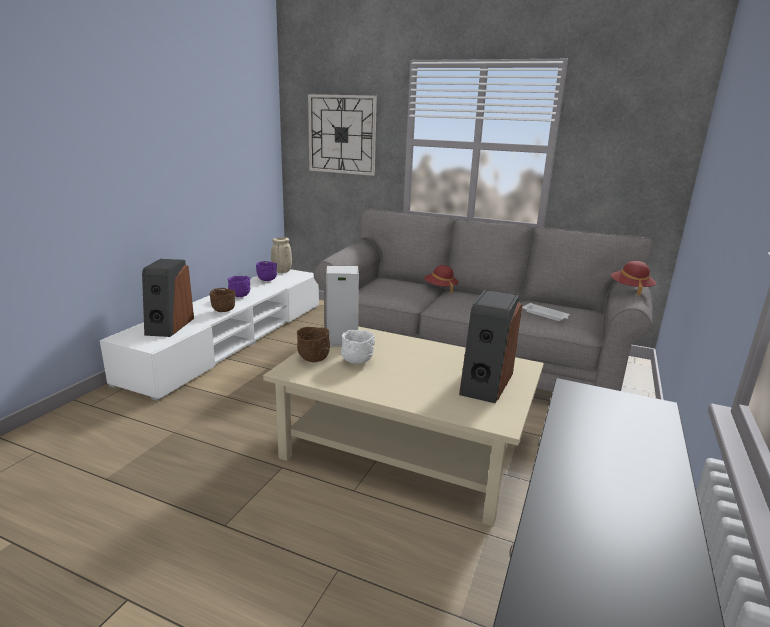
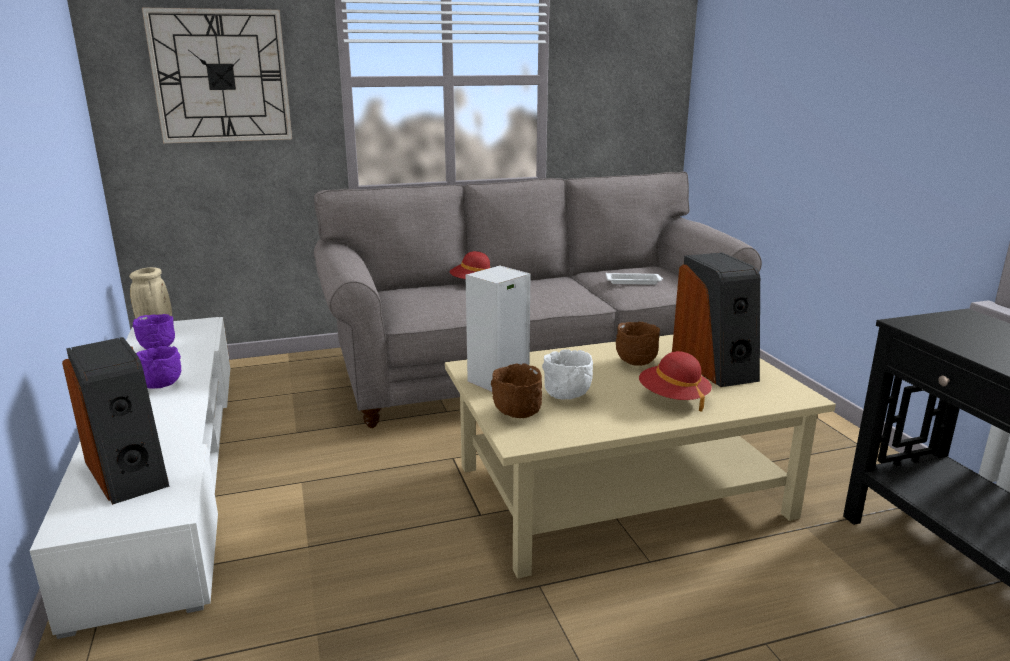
camera: 40 degrees left, 0 degrees up
(223, 311) = (180, 416): brown bowl -> brown bowl (635, 363)
(630, 289) = (707, 230): red hat -> red hat (673, 398)

